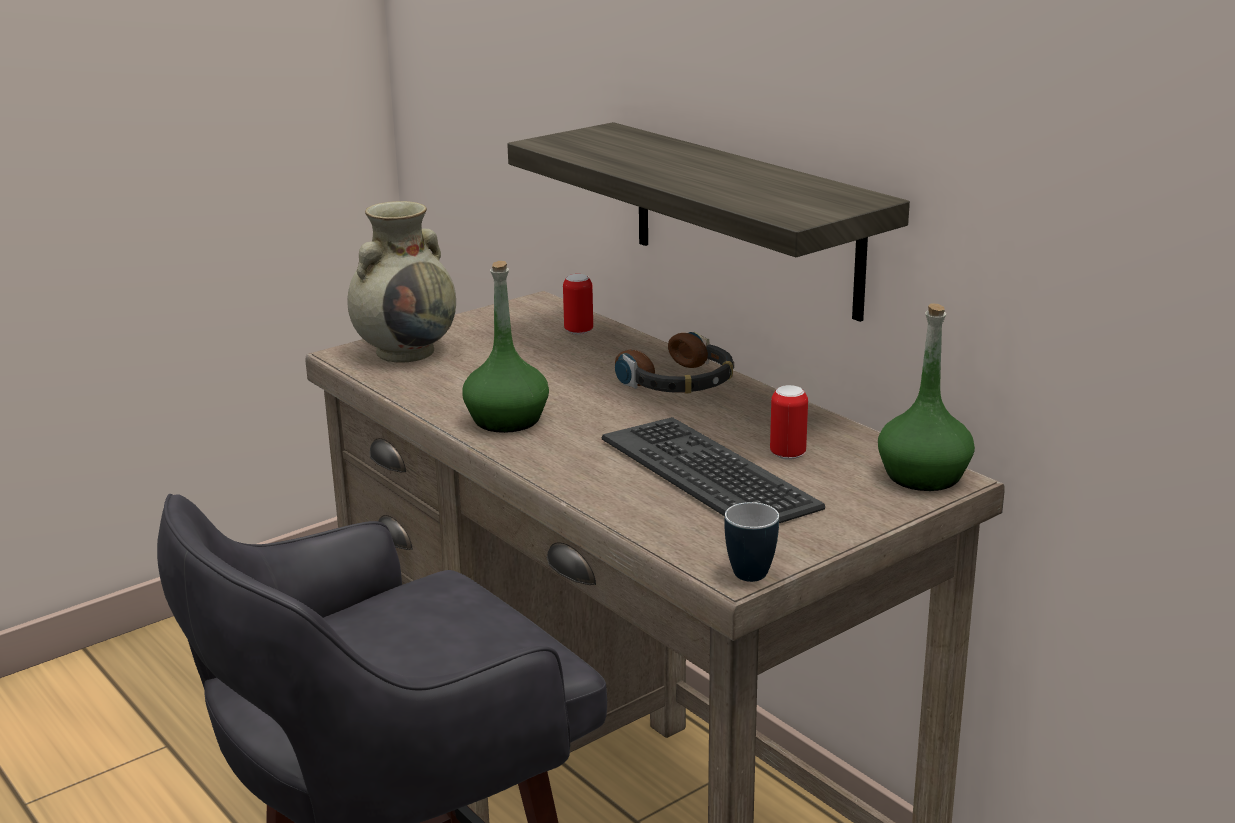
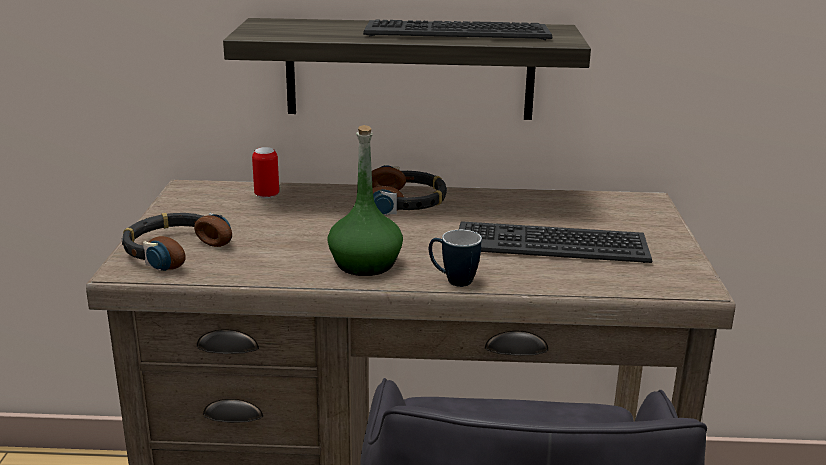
camera: 50 degrees left, 0 degrees up
(407, 351) = (174, 250): beige vase -> headphones
(733, 180) = (457, 32): none -> keyboard
(746, 569) = (695, 282): mug -> mug (452, 280)
(787, 454) = (557, 217): can -> none
(924, 476) = (636, 202): green bottle -> none

